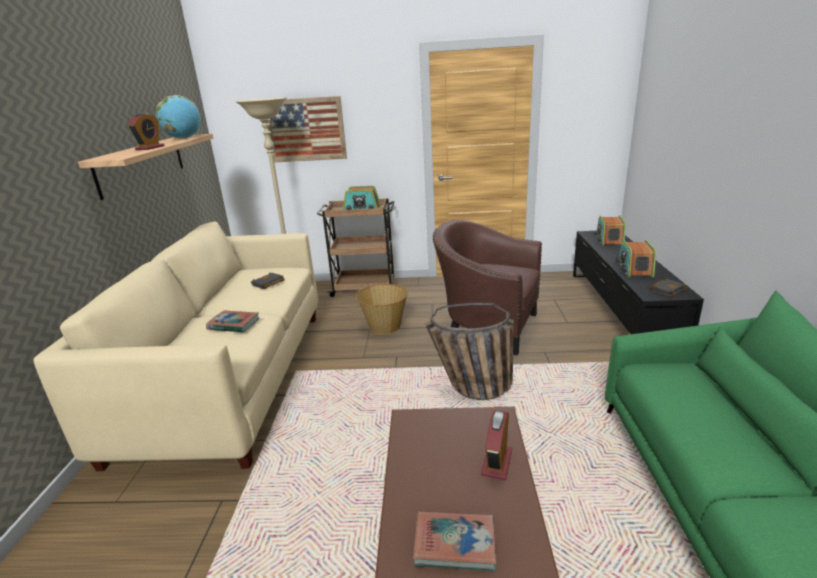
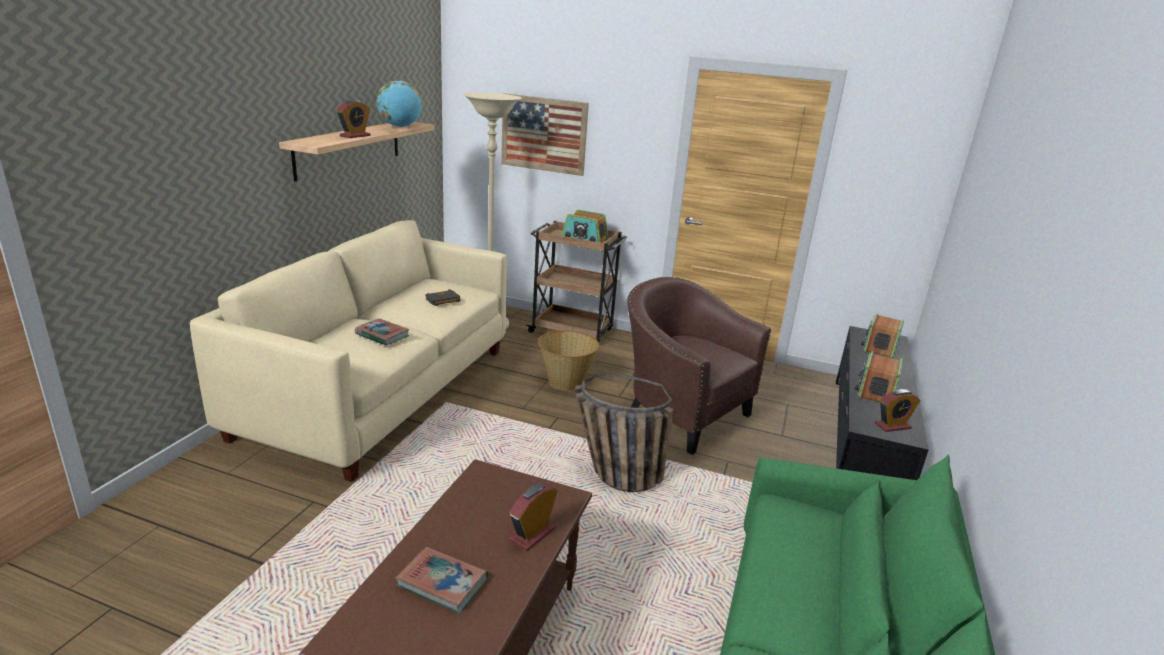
camera: 15 degrees right, 0 degrees up
(667, 289) = (892, 426): black book -> alarm clock

